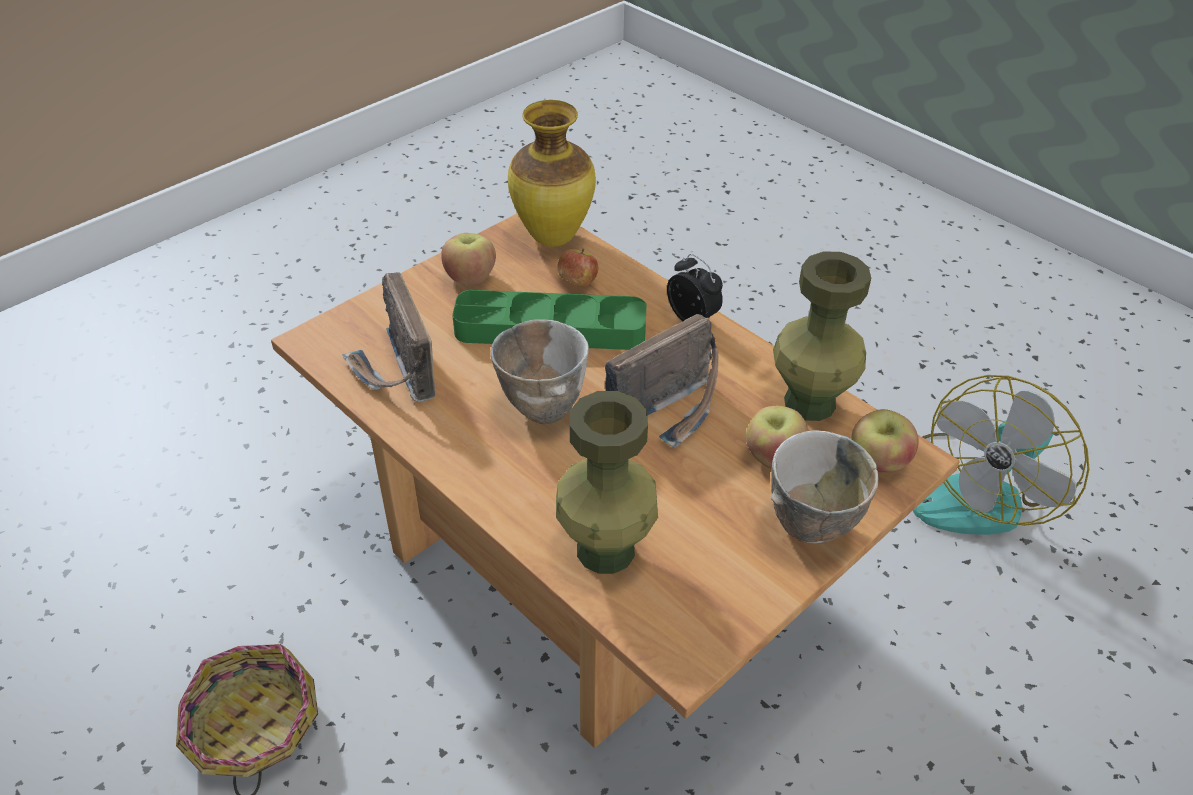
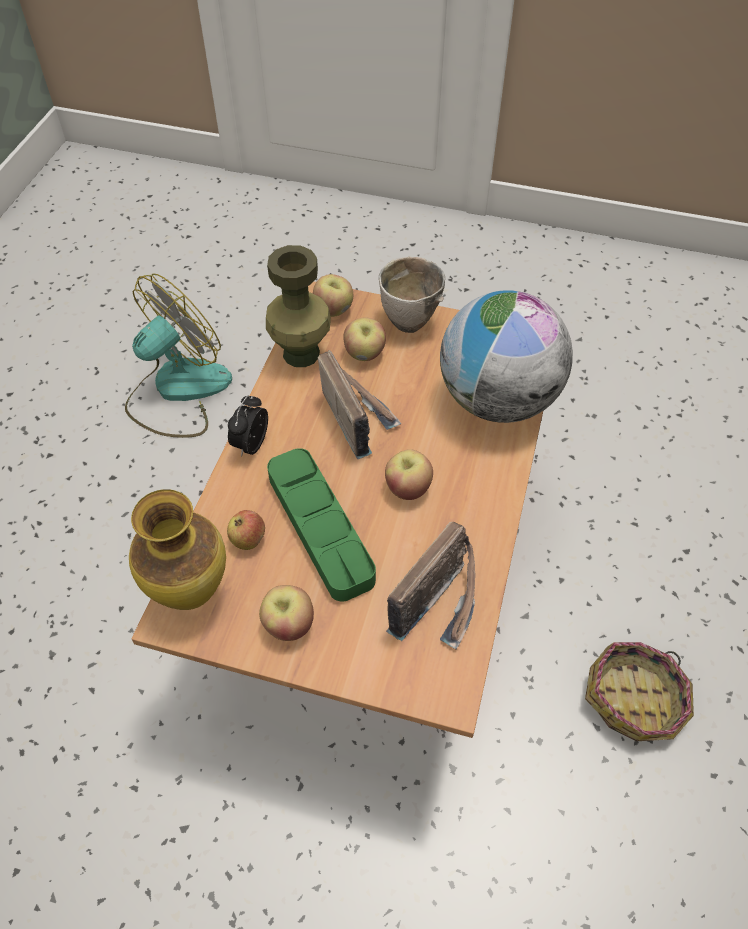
camera: 120 degrees left, 10 degrees up
(542, 407) = (407, 487): bowl -> apple
(604, 550) = (497, 399): green vase -> globe
(672, 409) = (357, 417): radio -> radio turned 45 degrees clockwise
(981, 493) = (177, 391): fan -> fan turned 60 degrees counterclockwise

